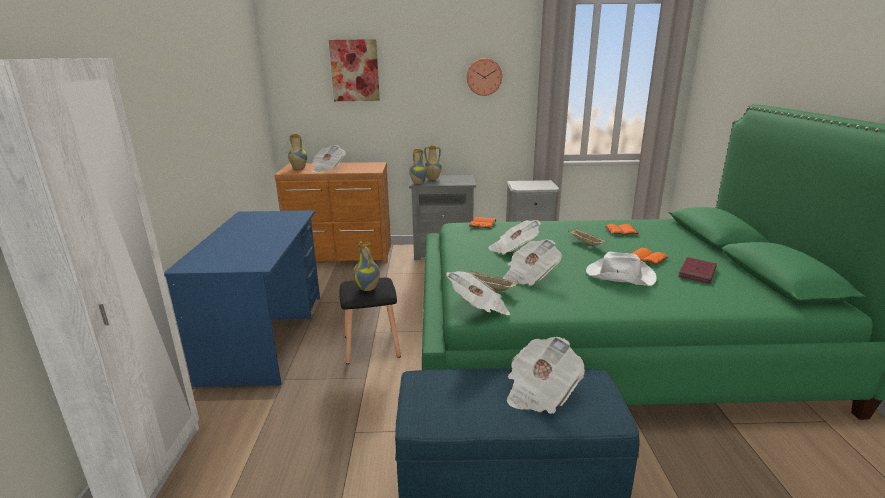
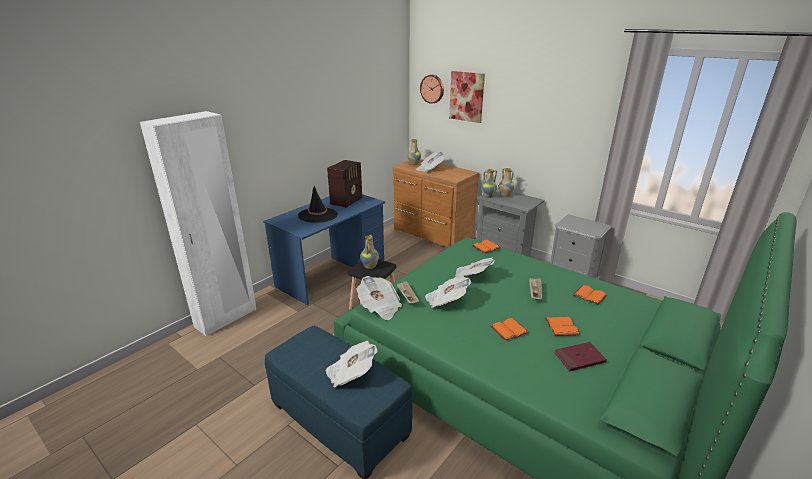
camera: 40 degrees right, 5 degrees up
(246, 244) = (318, 215): none -> black hat
(262, 221) = (347, 201): none -> radio
(484, 77) = (567, 116): wall clock -> wall clock (432, 89)
(619, 275) = (509, 329): white hat -> orange book

